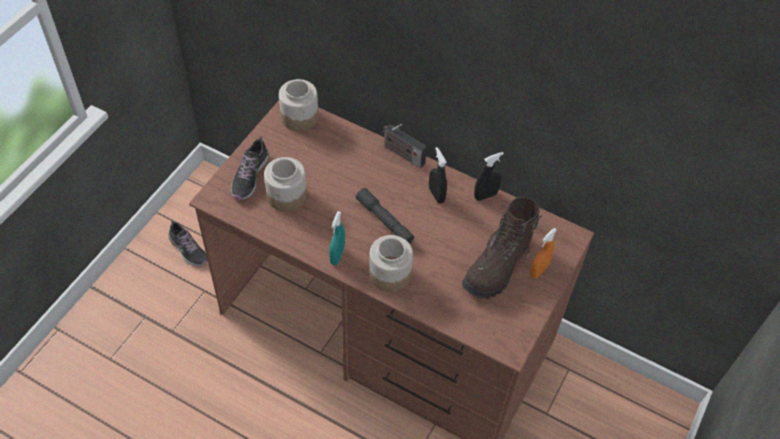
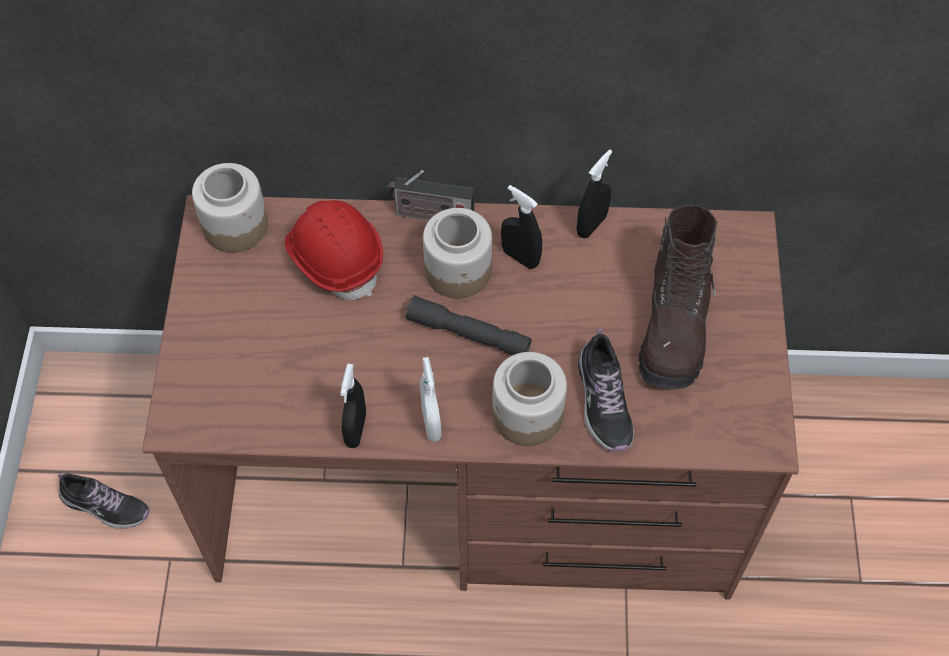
camera: 25 degrees left, 5 degrees up
(250, 176) = (215, 359): shoe -> shoe (603, 401)
(287, 196) = (294, 364): jar -> jar (458, 271)
(297, 241) = (356, 430): none -> black spray bottle
(337, 255) = (431, 423): turquoise spray bottle -> white spray bottle
(339, 154) = (335, 258): none -> red hard hat
(539, 270) = (734, 305): orange spray bottle -> none

